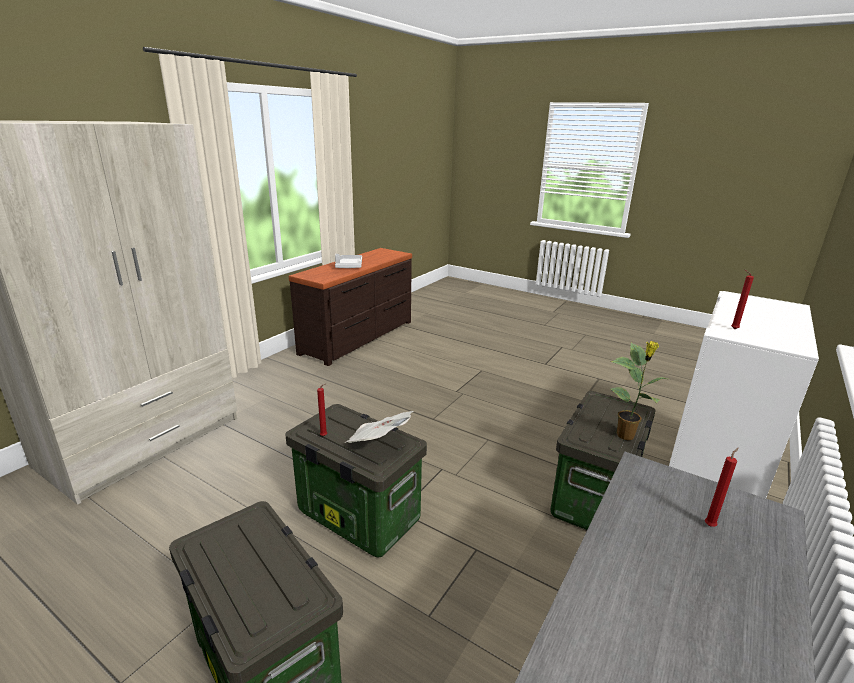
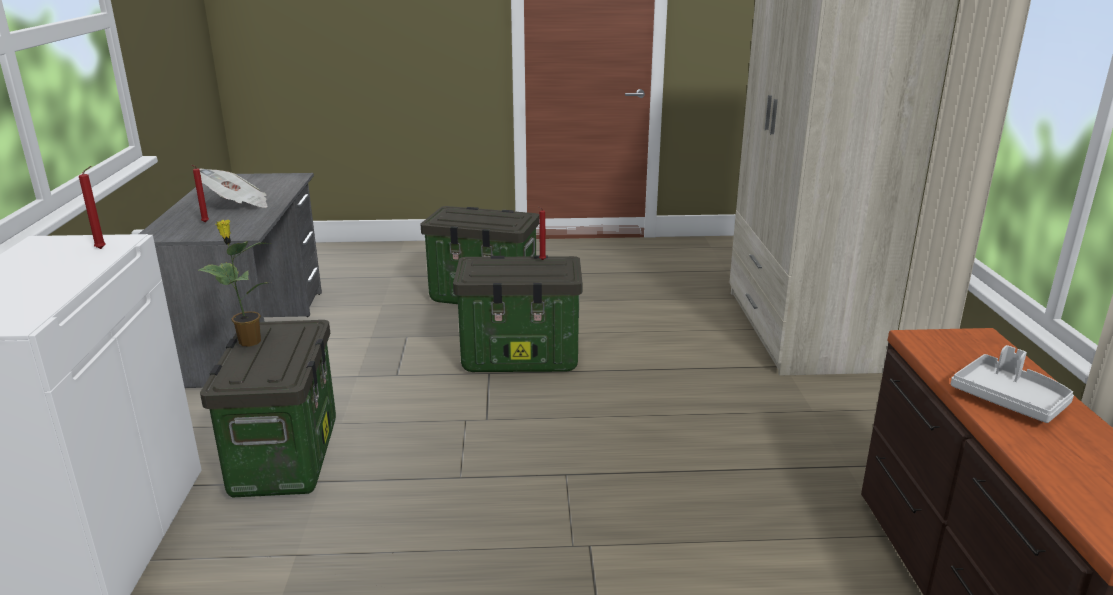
camera: 145 degrees right, 0 degrees up
(379, 442) = (492, 269): newspaper -> newspaper (238, 205)

